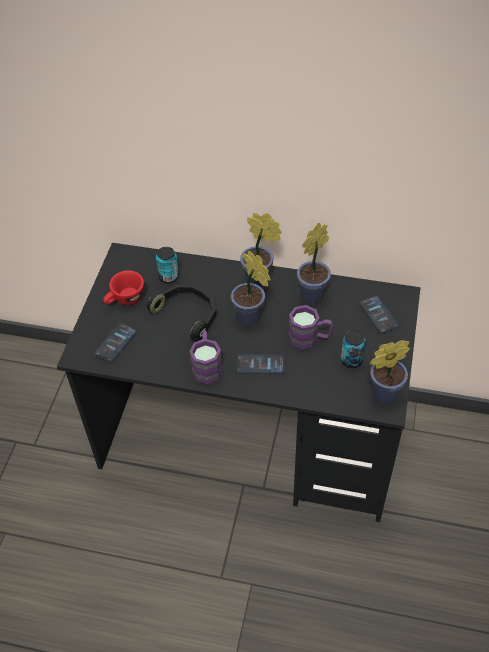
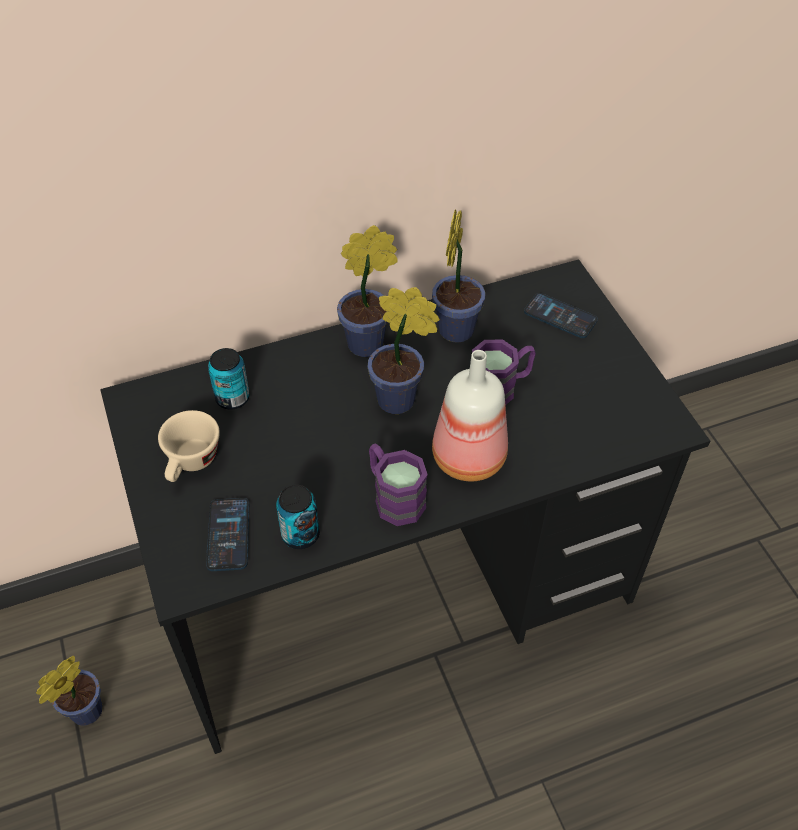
camera: 35 degrees left, 0 degrees up
(125, 300) = (191, 463): red cup -> beige cup
(188, 314) = (306, 438): black headphones -> none
(260, 365) = (466, 457): phone -> bottle
(351, 360) = (577, 390): can -> can (300, 534)
(381, 394) = (650, 415): potted plant -> potted plant (83, 714)

